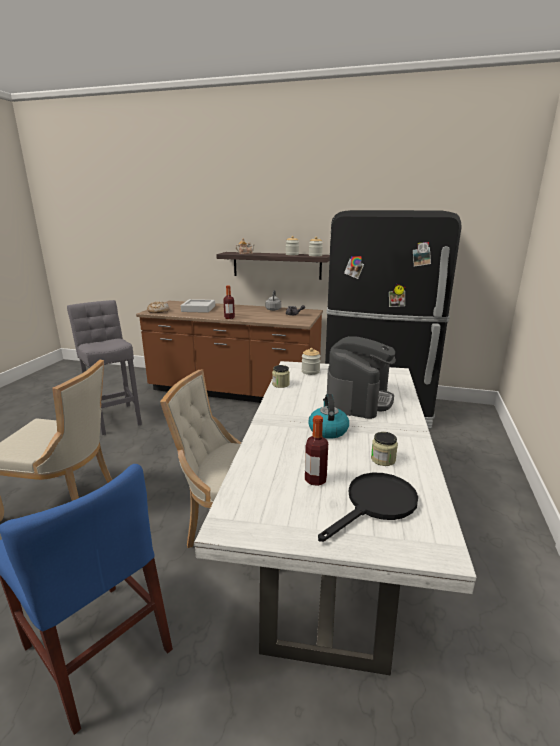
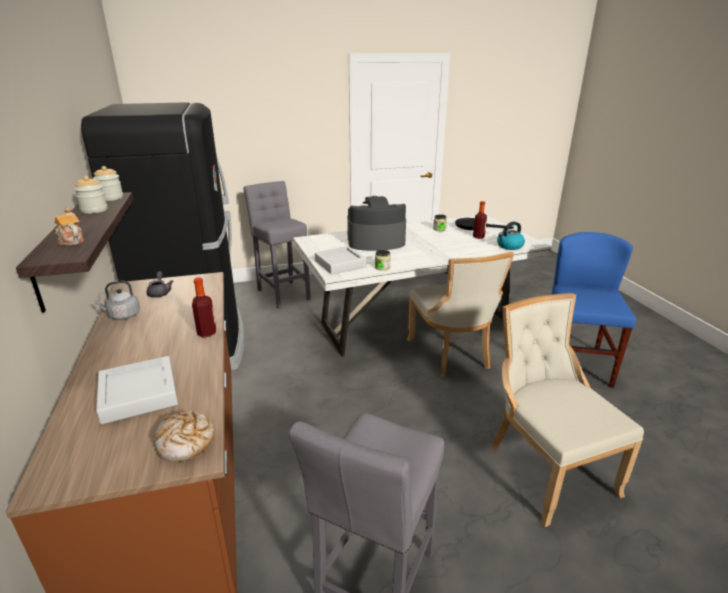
camera: 120 degrees left, 5 degrees up
(310, 371) = (340, 264): jar -> grey tray
(328, 430) = (429, 242): kettle -> kettle (509, 246)
(468, 463) = (283, 293): none -> grey stool

